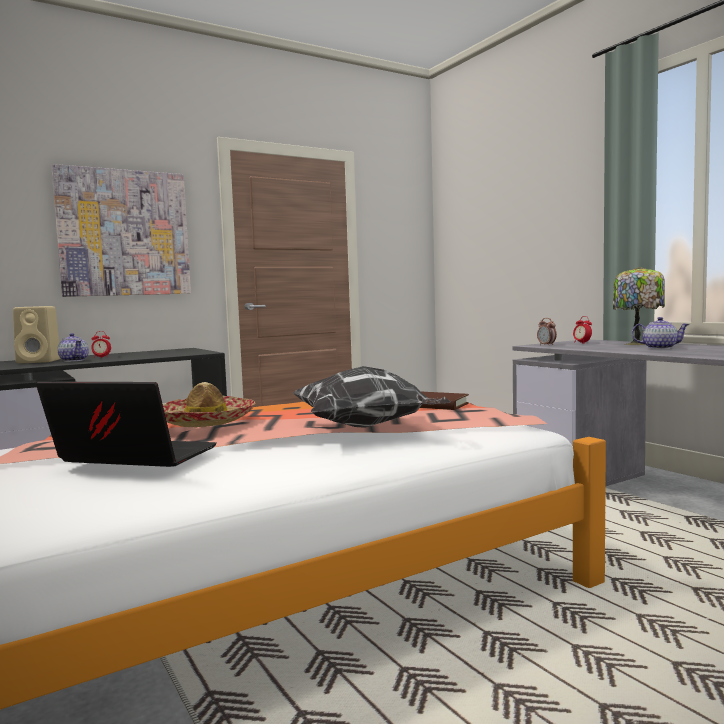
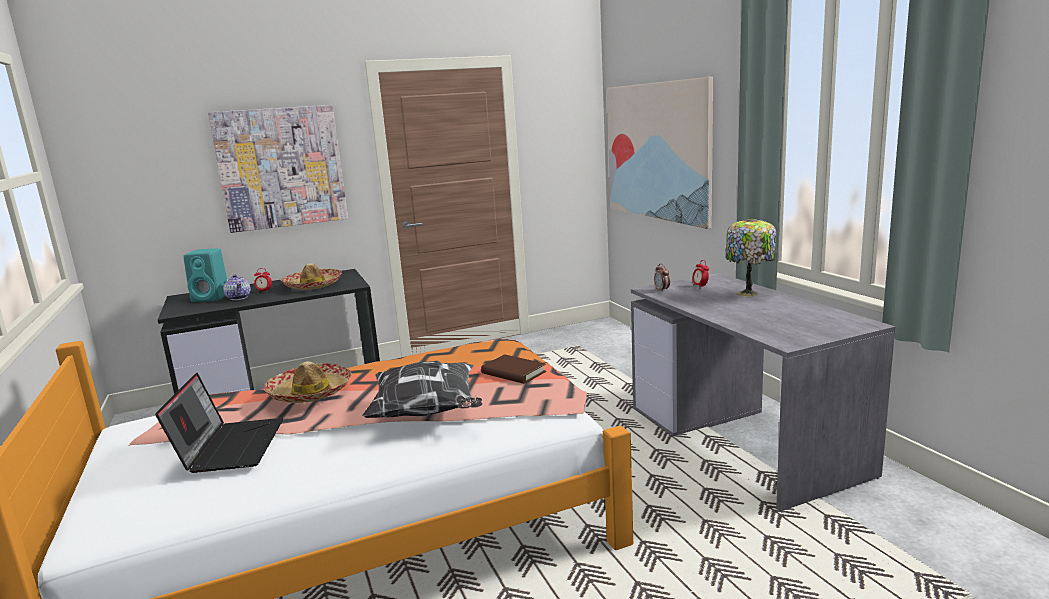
camera: 10 degrees right, 10 degrees up
(40, 361) = (212, 298): beige speaker -> turquoise speaker
(131, 458) = (230, 446): laptop -> laptop turned 60 degrees clockwise
(156, 354) = (312, 285): none -> hat
(498, 241) = (657, 151): none -> picture
(659, 348) = (755, 307): teapot -> none

